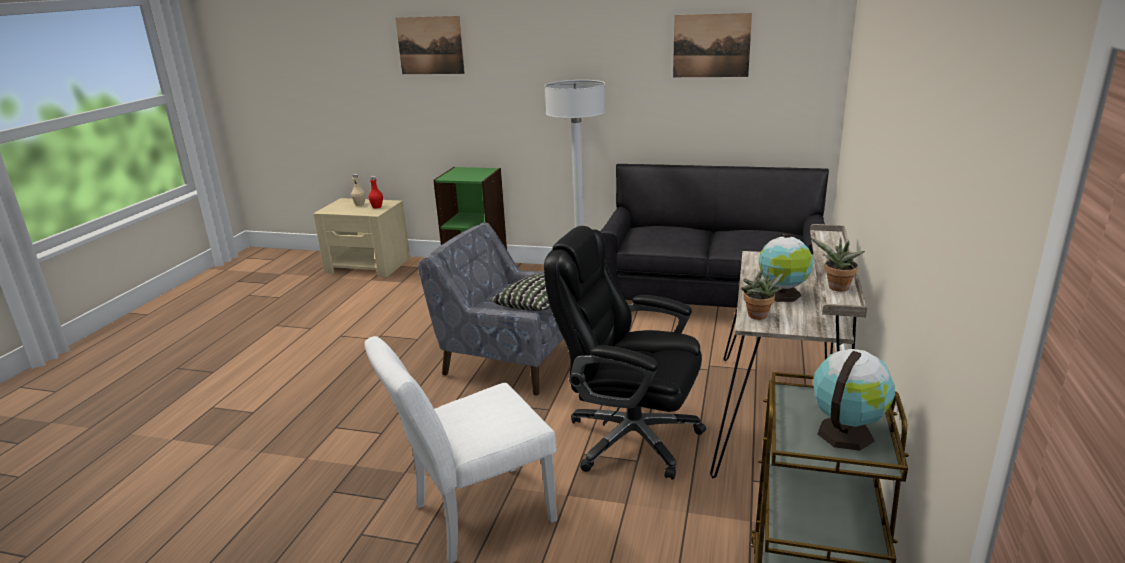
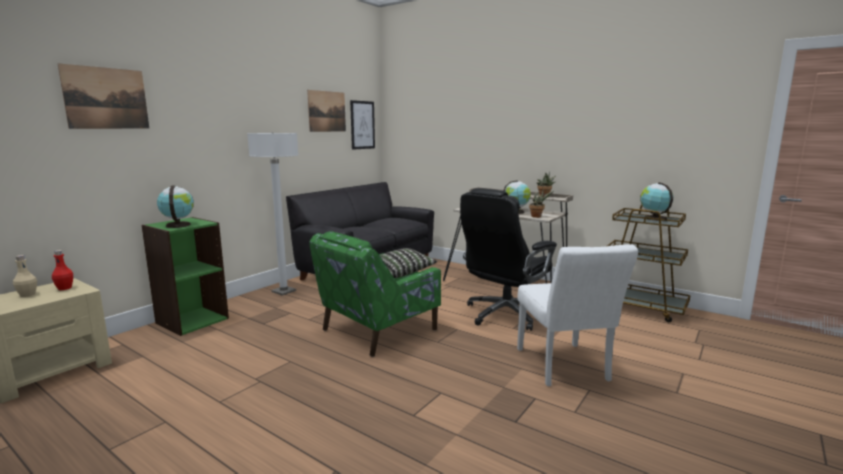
camera: 70 degrees left, 10 degrees down
(460, 175) = (178, 225): none -> globe
(510, 360) = (377, 330): grey armchair -> green armchair
(793, 66) = (362, 125): none -> picture

